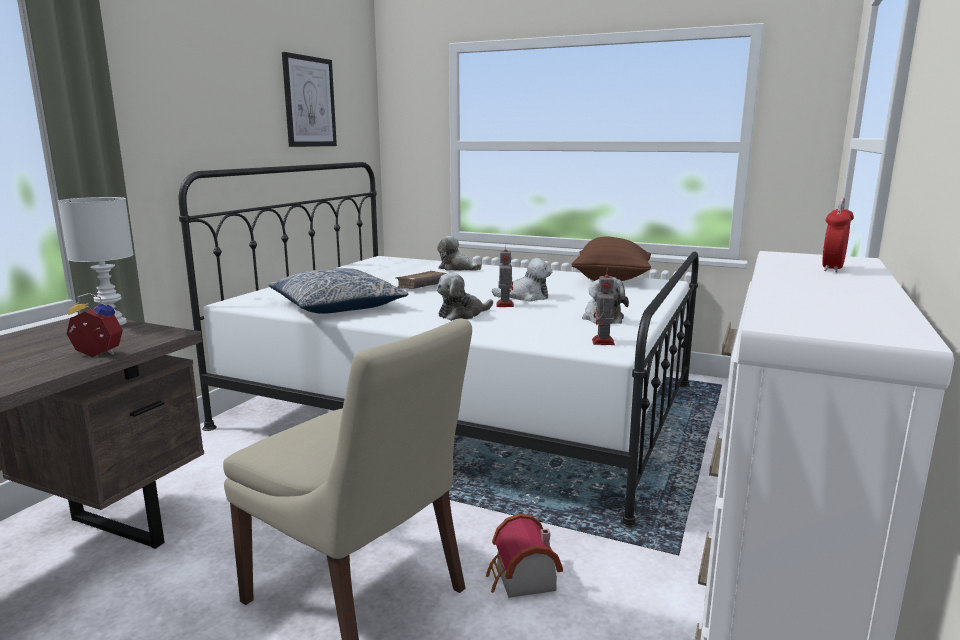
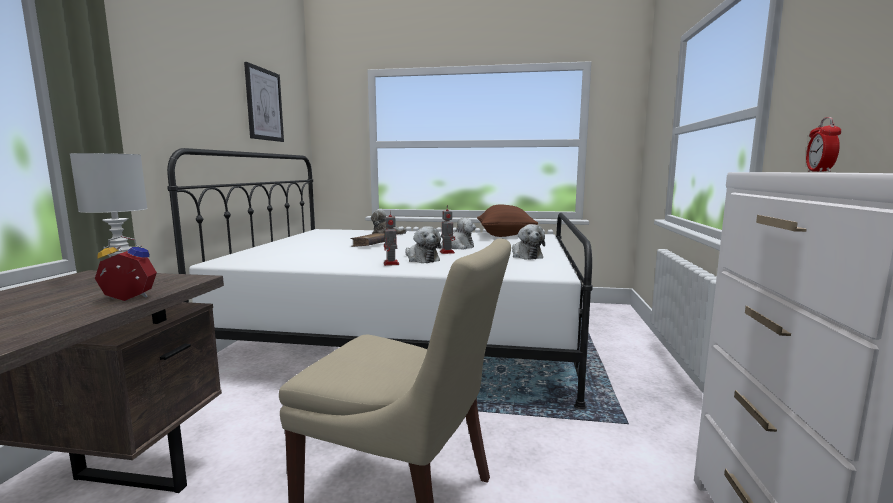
camera: 15 degrees left, 5 degrees down
(337, 306) = (313, 259): pillow -> none
(462, 314) = (421, 259): plush toy -> plush toy turned 75 degrees counterclockwise
(522, 580) = (529, 463): toy house -> none
(603, 342) = (545, 269): toy robot -> toy robot (391, 264)

